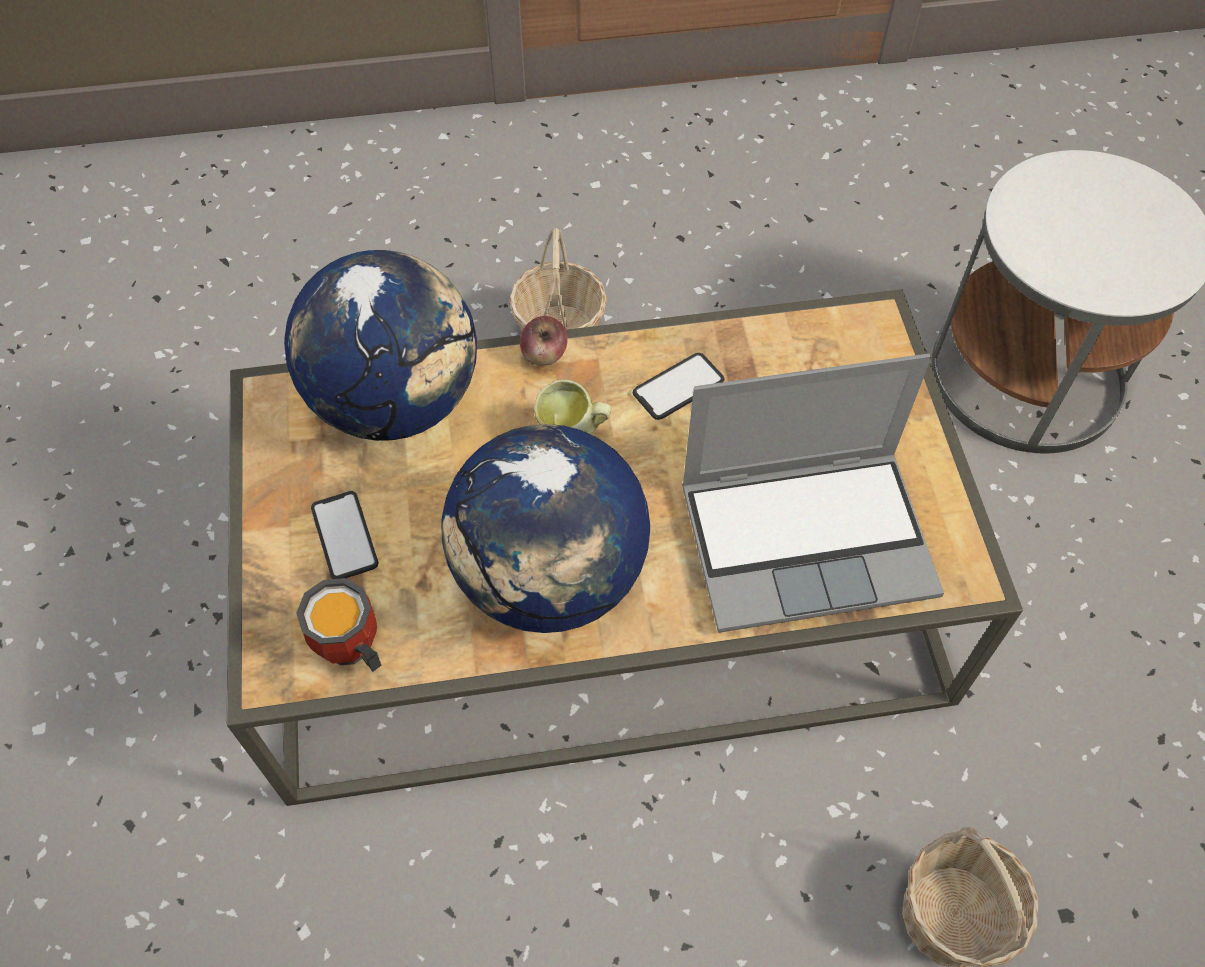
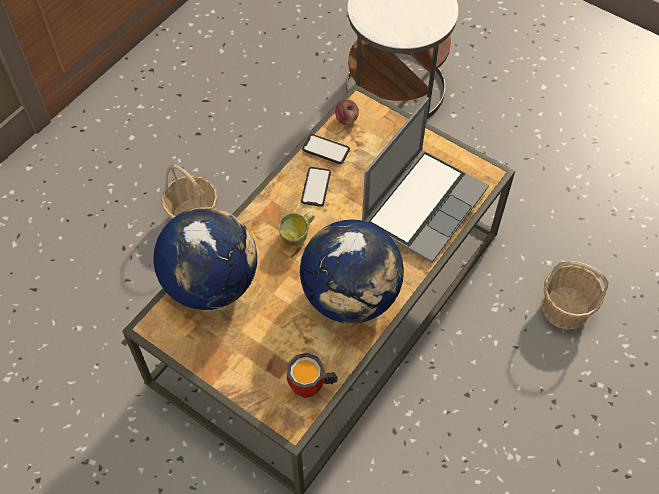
camera: 45 degrees left, 0 degrees up
(344, 536) = (255, 350): phone -> phone (326, 149)
(544, 355) = (249, 216): apple -> apple (346, 119)

